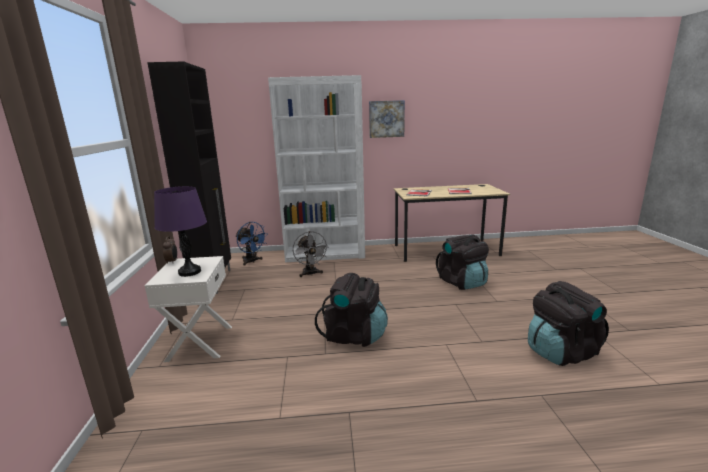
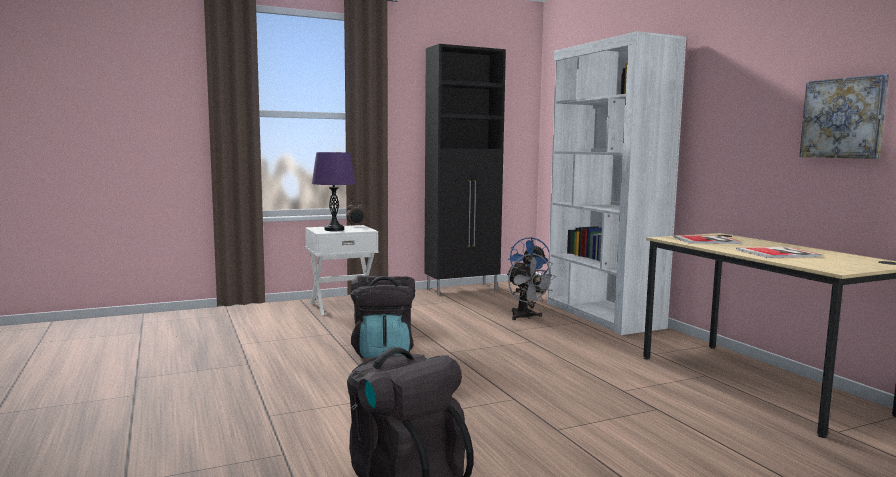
camera: 70 degrees right, 10 degrees down
(310, 274) = (526, 317): grey fan -> grey fan turned 75 degrees counterclockwise
(386, 119) = (724, 102): picture -> picture (843, 118)
(462, 282) = (608, 401): black backpack -> none

